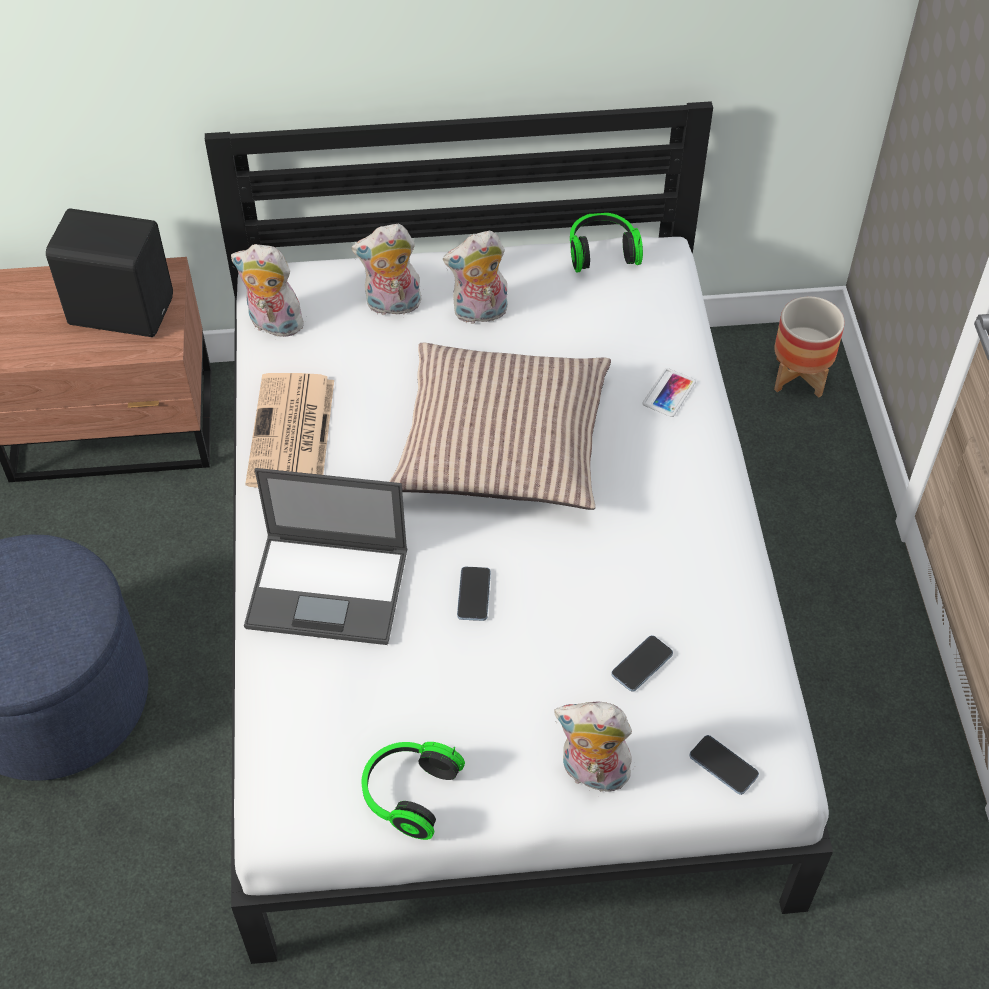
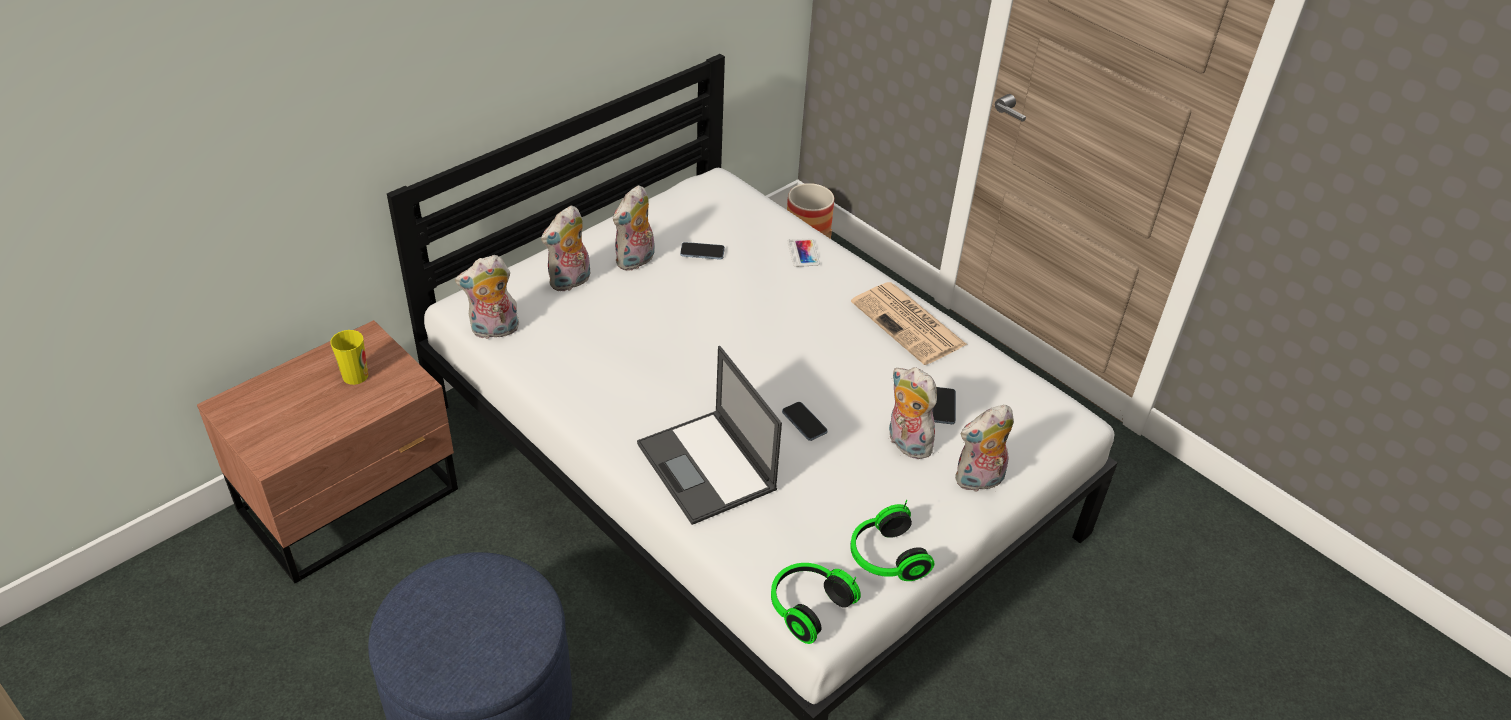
camera: 40 degrees left, 10 degrees down
(121, 309) = (355, 376): black speaker -> cup
(292, 434) = (581, 390): newspaper -> newspaper (910, 324)
(330, 588) = (707, 468): laptop -> laptop turned 90 degrees clockwise
(502, 442) = (730, 327): pillow -> none
(557, 681) = (905, 443): none -> plush toy
(602, 251) = (679, 193): headphones -> headphones (807, 606)
(723, 765) = (1043, 434): phone -> phone (702, 252)

